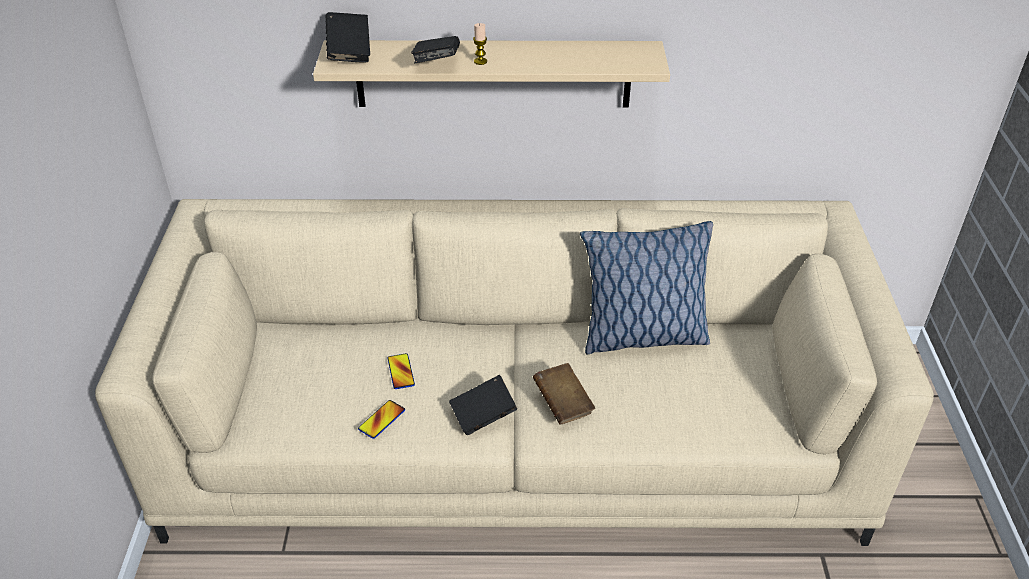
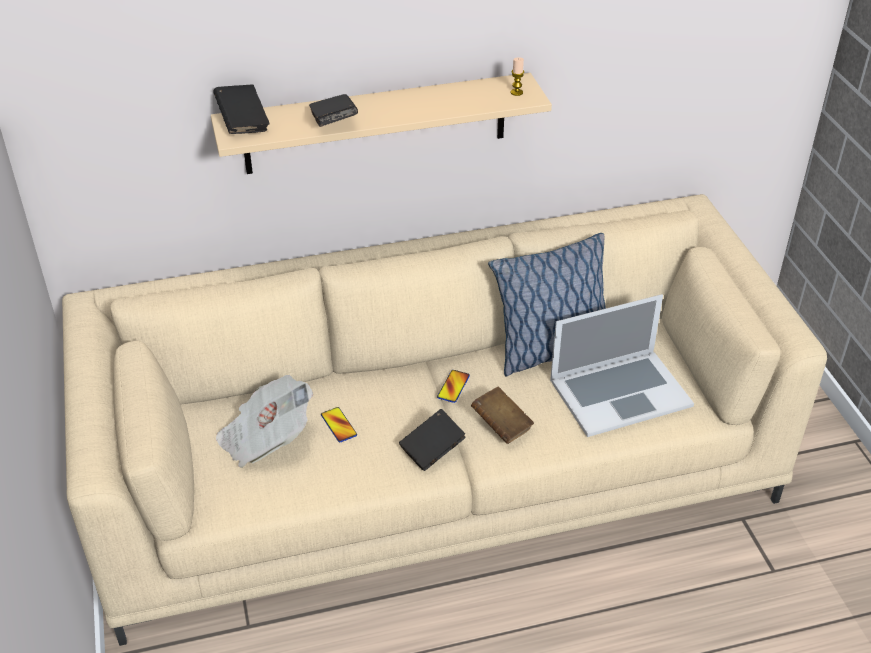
camera: 15 degrees left, 0 degrees up
(326, 371) = (266, 438): none -> newspaper
(382, 420) = (338, 473): phone -> phone (453, 387)
(480, 61) = (374, 115): candle -> candle (516, 92)
(700, 393) = (620, 392): none -> laptop

